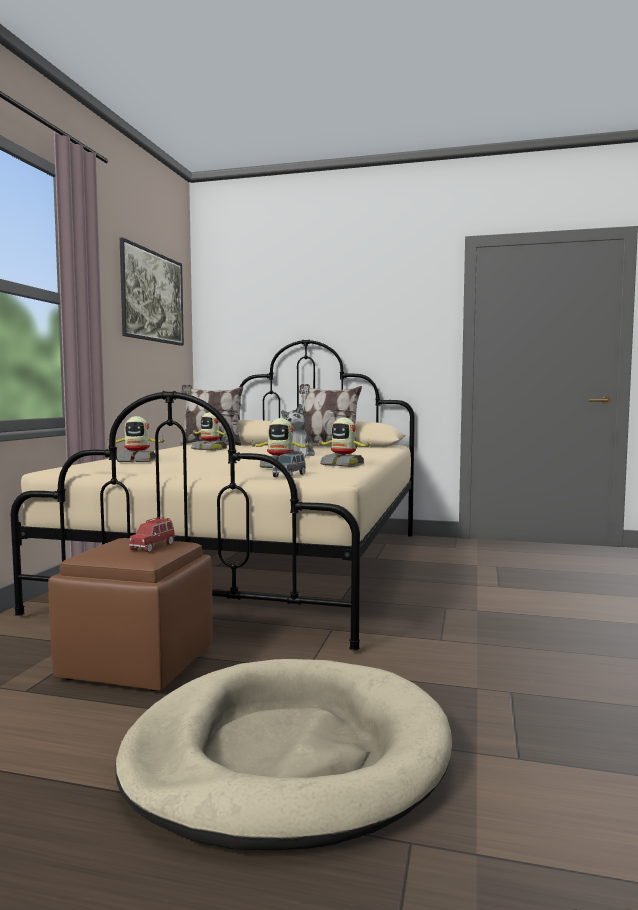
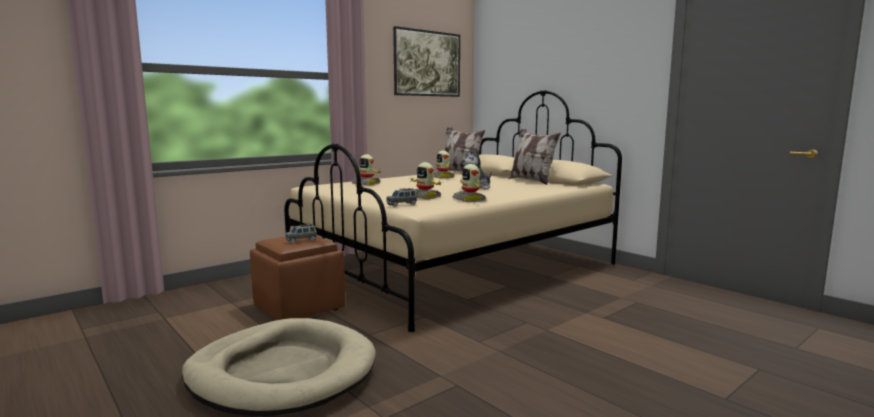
camera: 35 degrees right, 5 degrees up
(153, 547) = (301, 240): red toy car -> grey toy car

